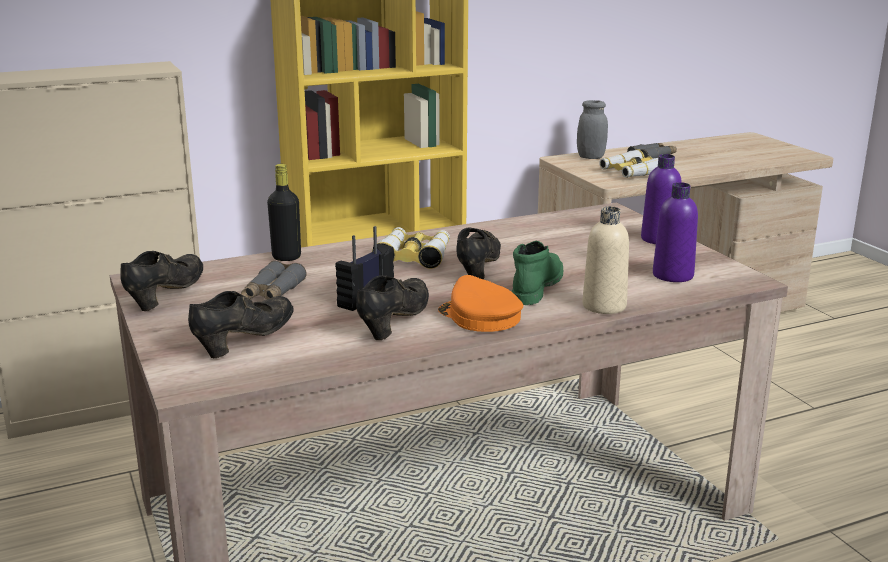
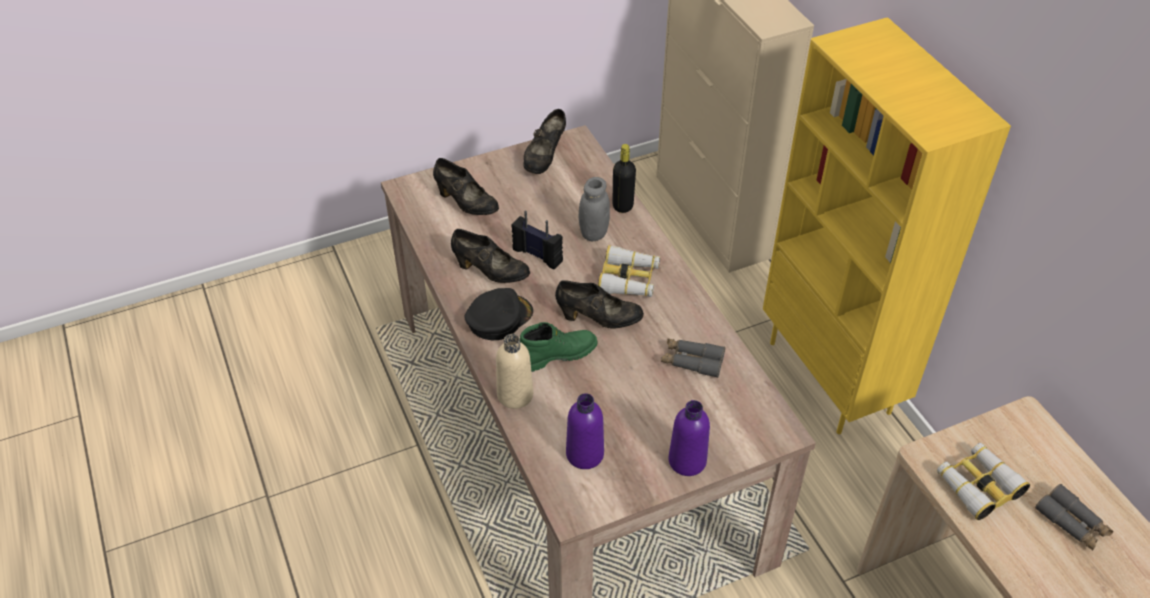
camera: 90 degrees right, 25 degrees up
(167, 295) = (545, 157): black shoe -> black shoe turned 90 degrees clockwise
(273, 292) = (549, 206): grey binoculars -> grey binoculars (692, 361)
(479, 316) = (498, 318): orange cap -> black cap
(535, 287) = (556, 354): green boot -> green boot turned 45 degrees counterclockwise
(590, 157) = (1048, 451): grey jar -> grey jar (593, 233)

